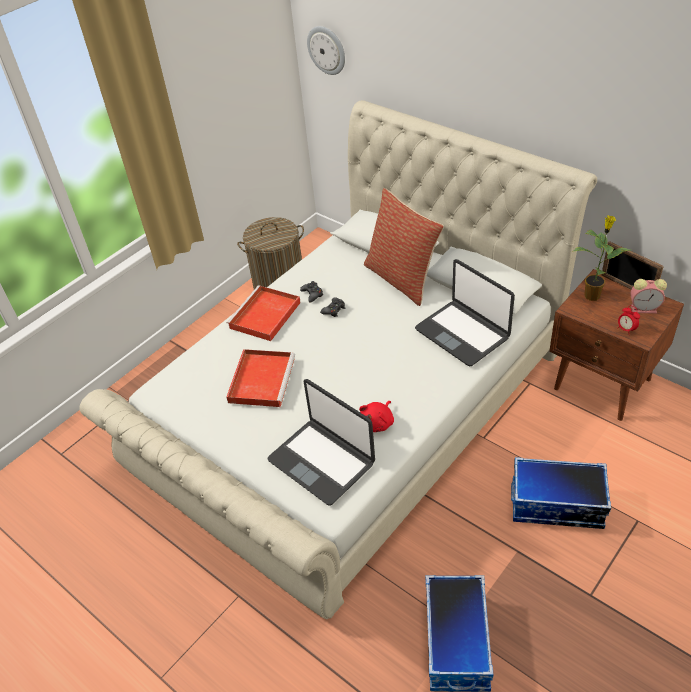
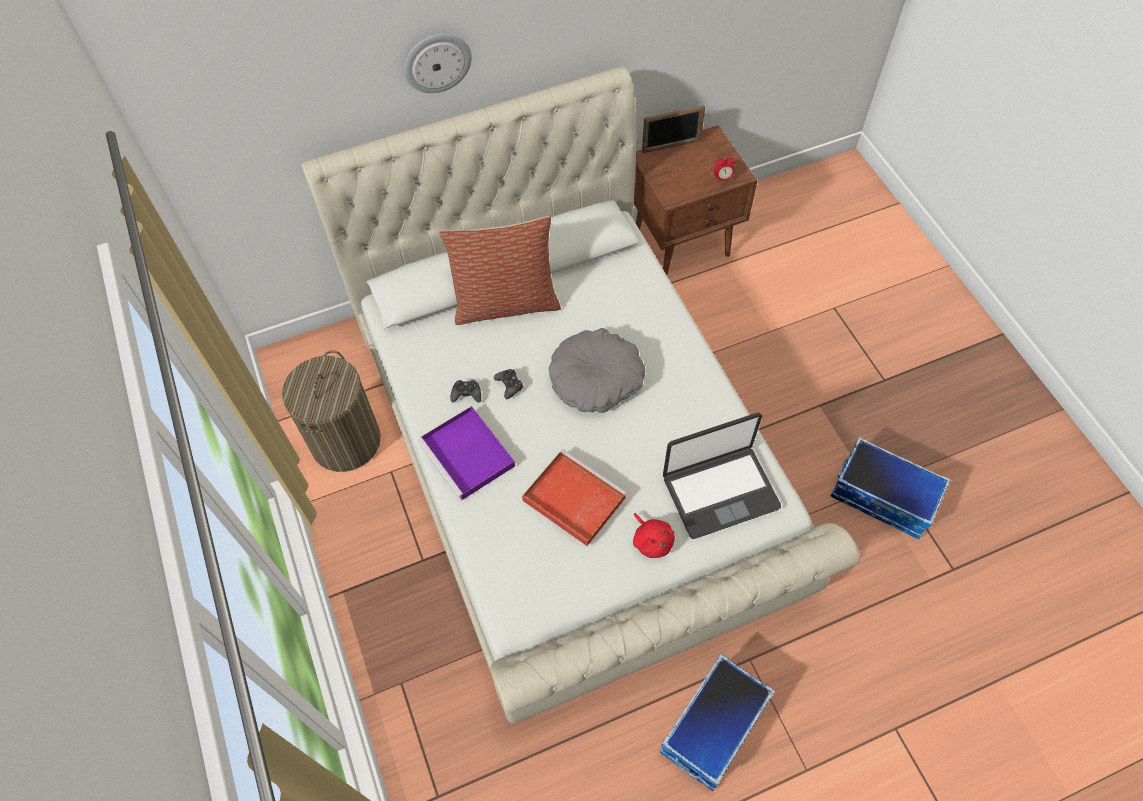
camera: 65 degrees left, 15 degrees up
(264, 316) = (468, 455): red tray -> purple tray
(327, 50) = (213, 135): wall clock -> wall clock (437, 62)
(374, 349) = (594, 377): none -> grey pillow
(378, 423) = (698, 422): red plush toy -> red plush toy (652, 540)
(462, 333) = (626, 295): laptop -> none
(556, 505) = (789, 352): storage box -> storage box (714, 728)
(592, 295) = (664, 174): potted plant -> none
(644, 308) = (706, 152): alarm clock -> none

